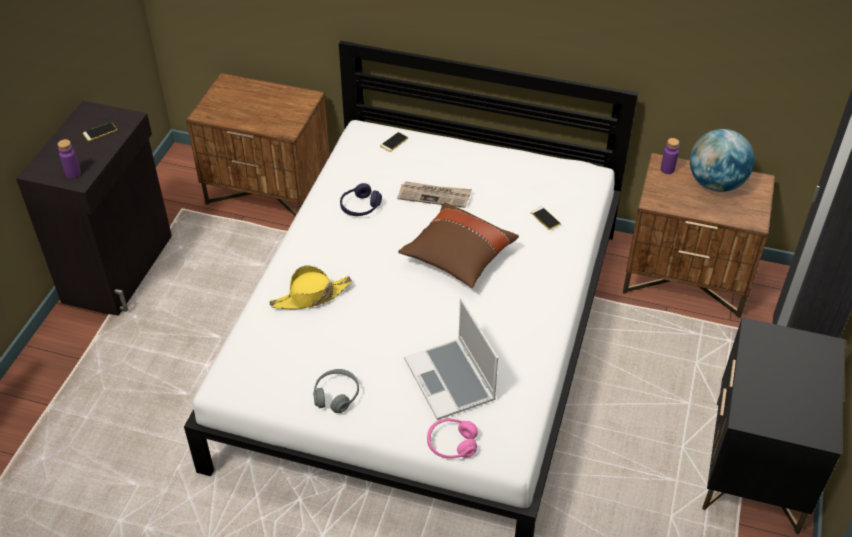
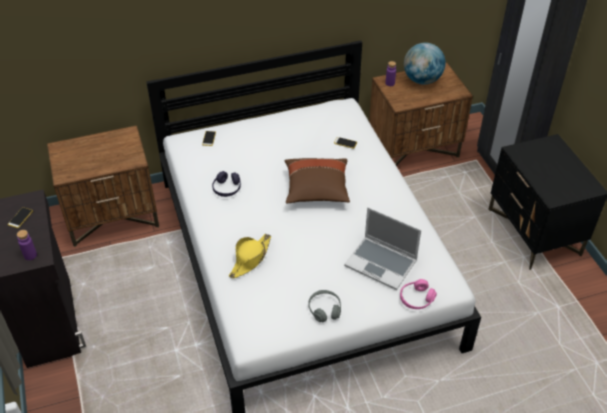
camera: 35 degrees left, 0 degrees up
(434, 196) = (267, 160): newspaper -> none

